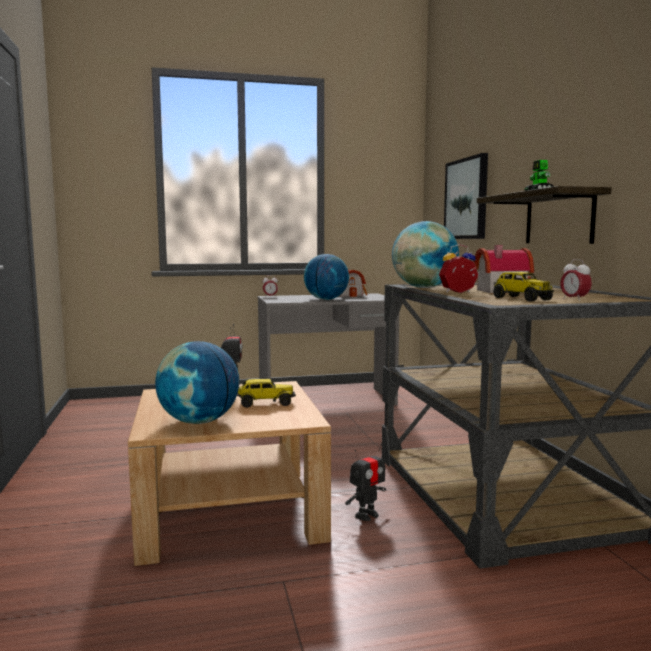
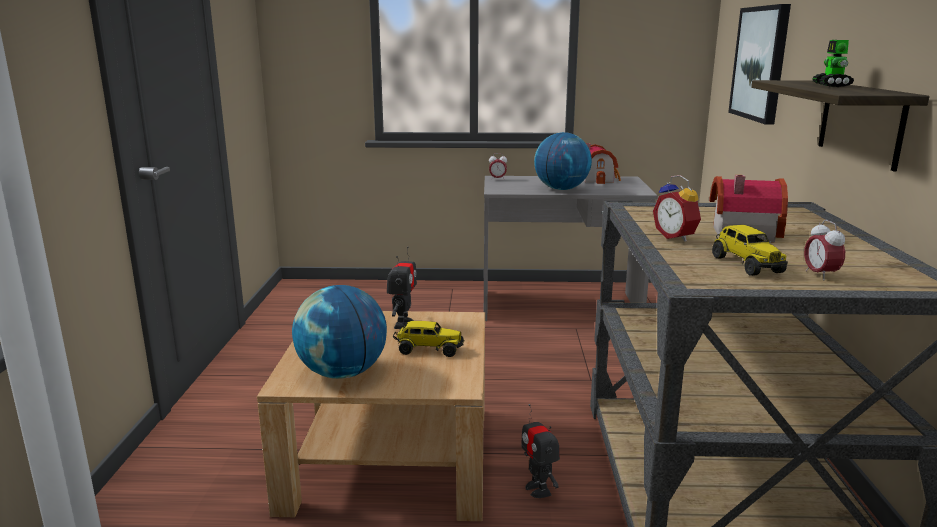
camera: 15 degrees right, 10 degrees up
(367, 515) = (538, 489): toy robot -> toy robot turned 90 degrees clockwise
(424, 287) = (645, 216): globe -> none
(459, 292) = (676, 237): alarm clock -> alarm clock turned 120 degrees counterclockwise

